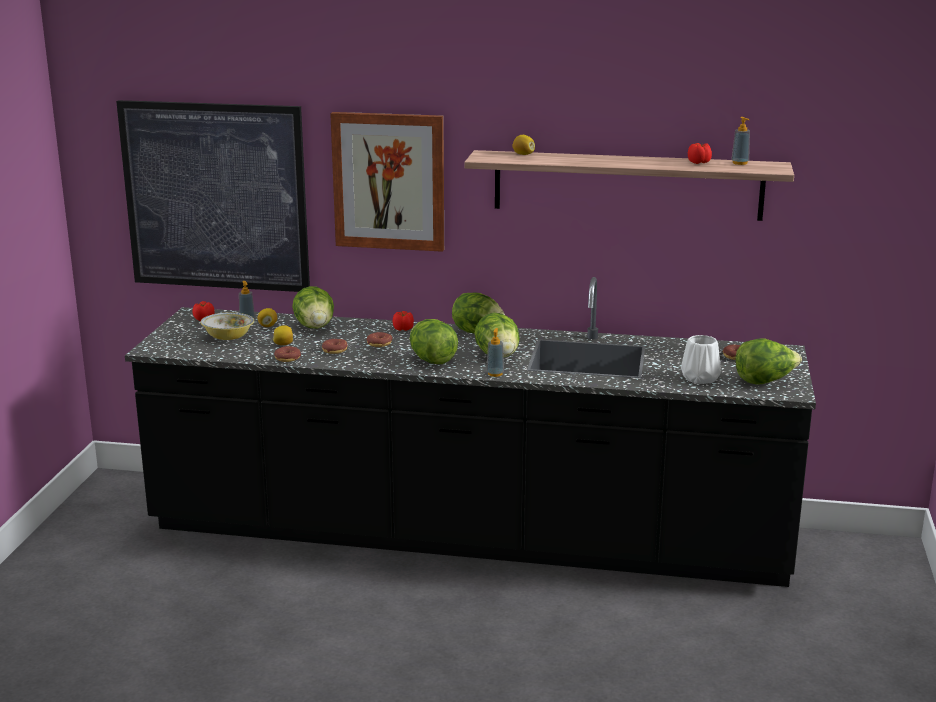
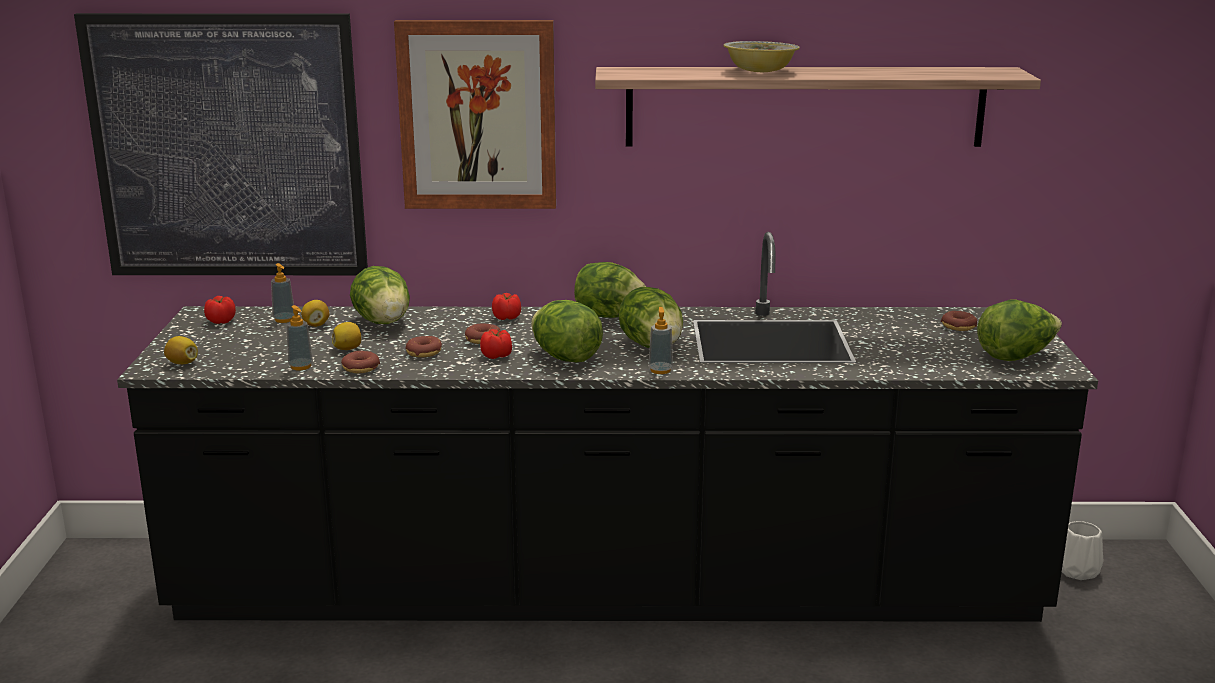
camera: 10 degrees left, 0 degrees up
(228, 337) = (264, 344): bowl -> bowl (760, 71)
(523, 154) = (668, 69): lemon -> lemon (182, 363)
(699, 163) = (907, 71): tomato -> tomato (497, 356)
(701, 378) = (933, 358): white vase -> white vase (1078, 571)
(740, 163) = (958, 69): soap dispenser -> soap dispenser (301, 366)

